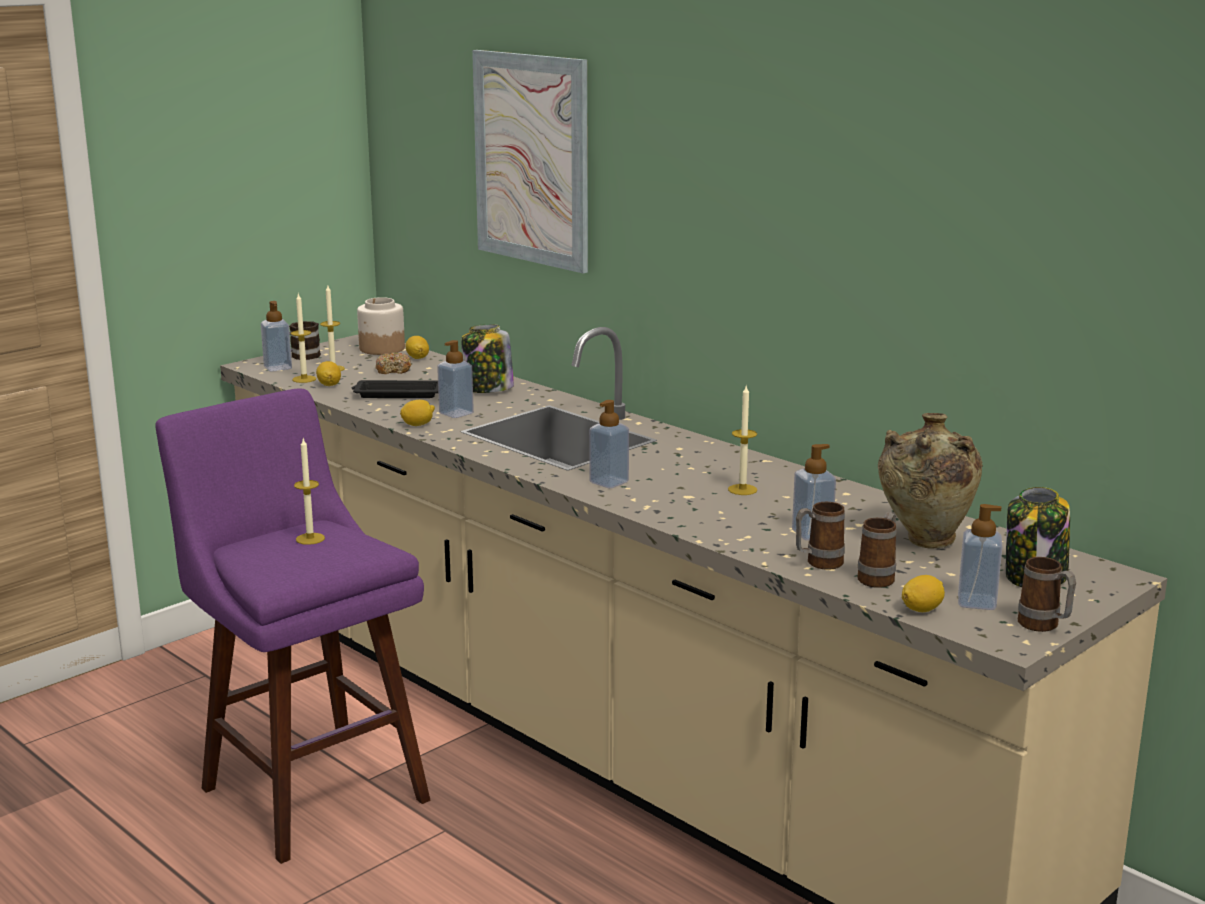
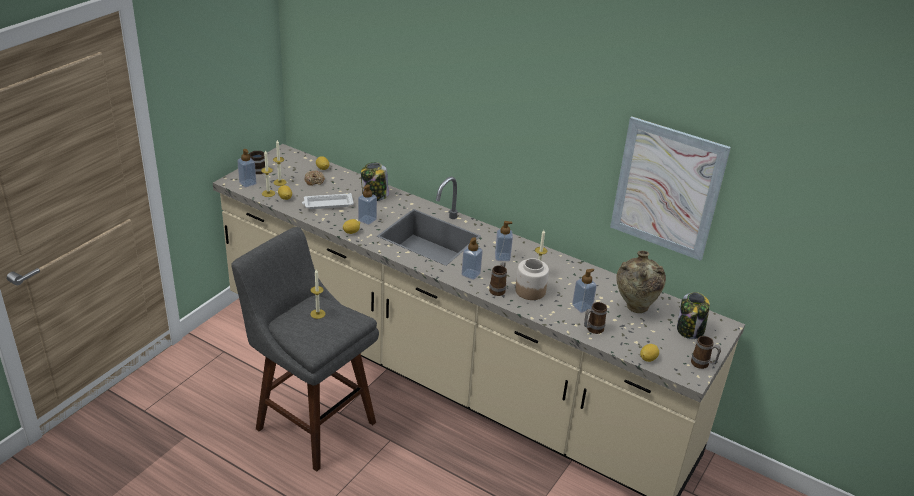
camera: 15 degrees left, 15 degrees up
(309, 789) = (311, 422): purple stool -> grey stool
(381, 348) = (298, 160): jar -> jar (530, 291)
(397, 394) = (327, 204): black tray -> white tray
(531, 159) = (397, 74): picture -> picture (667, 188)
(879, 577) = (622, 337): mug -> mug (498, 289)
(976, 602) = (670, 351): soap dispenser -> soap dispenser (502, 257)

